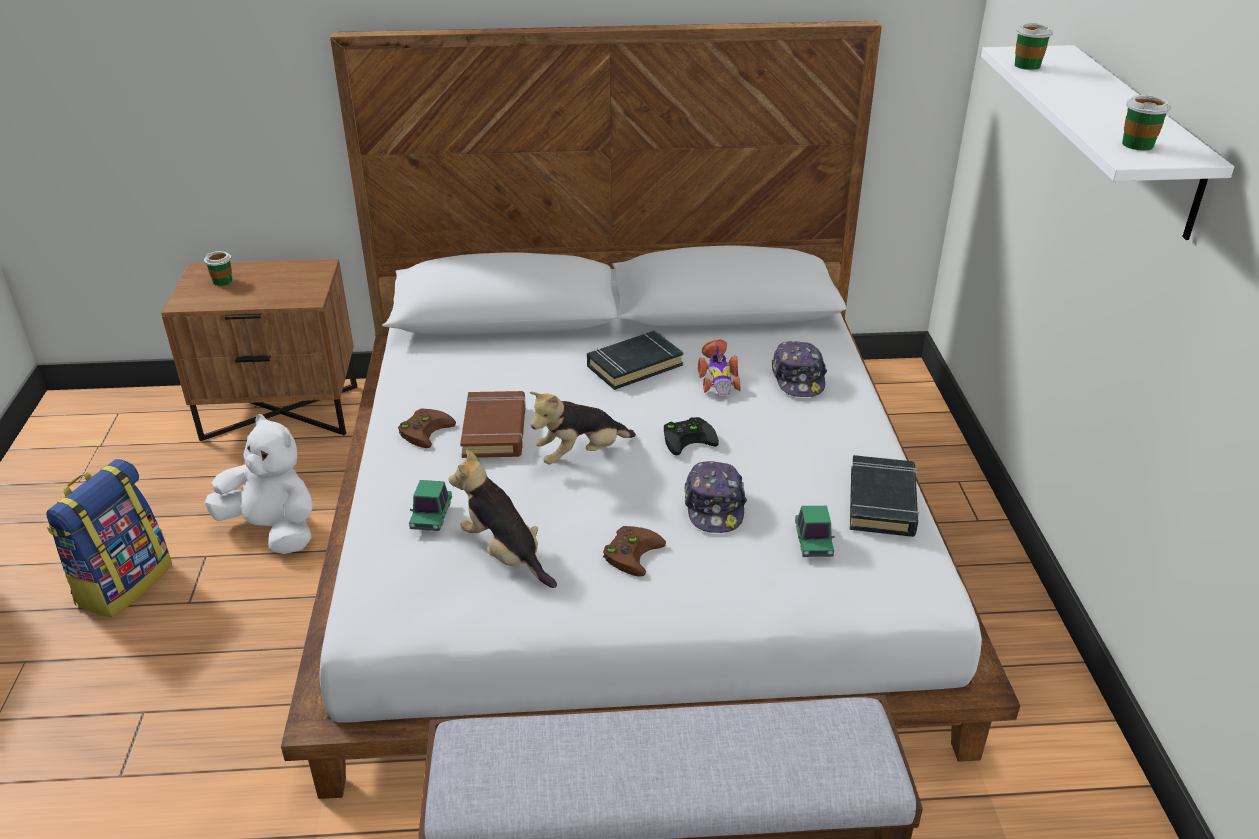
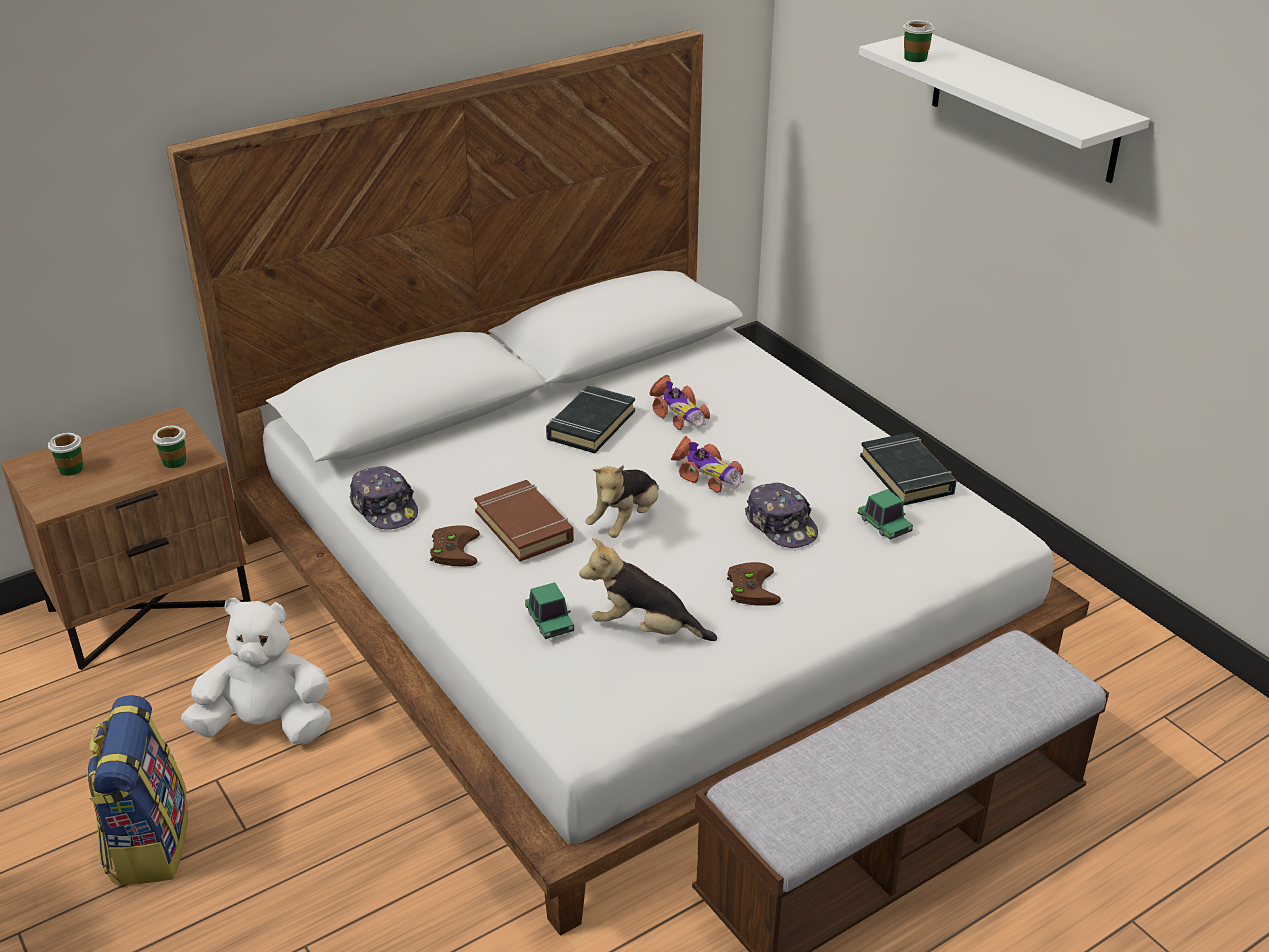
camera: 30 degrees left, 0 degrees up
(689, 438) = (706, 474): black game controller -> toy car
(798, 378) = (747, 392): cap -> cap (385, 508)
(1137, 144) = (1073, 114): cup -> cup (174, 461)

